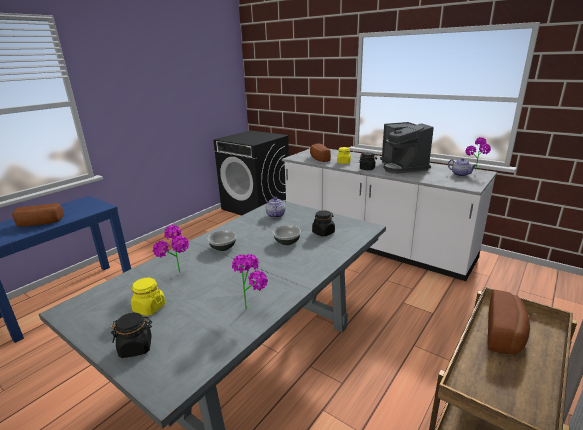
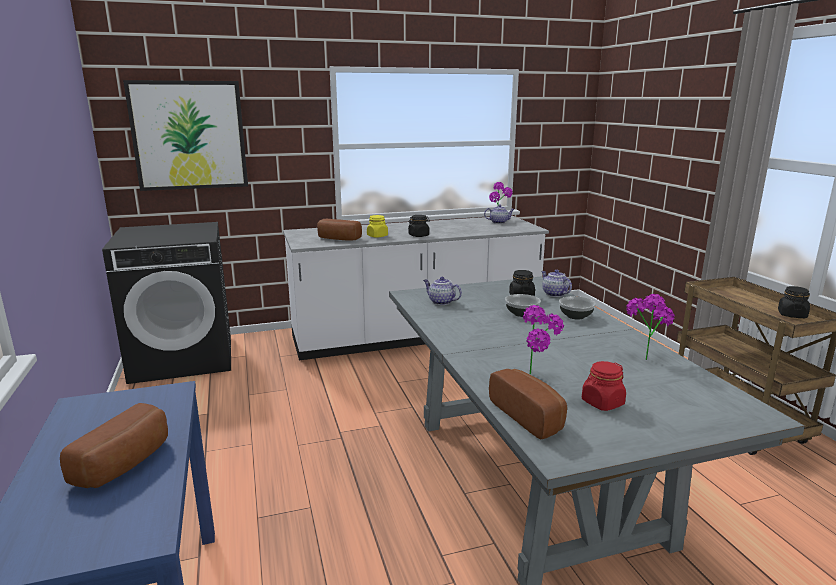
camera: 55 degrees left, 5 degrees down
(136, 347) = (682, 421): black jar -> black jar (791, 315)
(149, 308) = (602, 403): yellow jar -> red jar
(223, 247) = (492, 341): bowl -> bowl (575, 316)
(280, 81) = (189, 135): none -> picture
(349, 241) = (554, 294): none -> teapot
(402, 167) = (441, 227): coffee machine -> none
(506, 334) = (736, 300): bread -> bread (530, 416)

